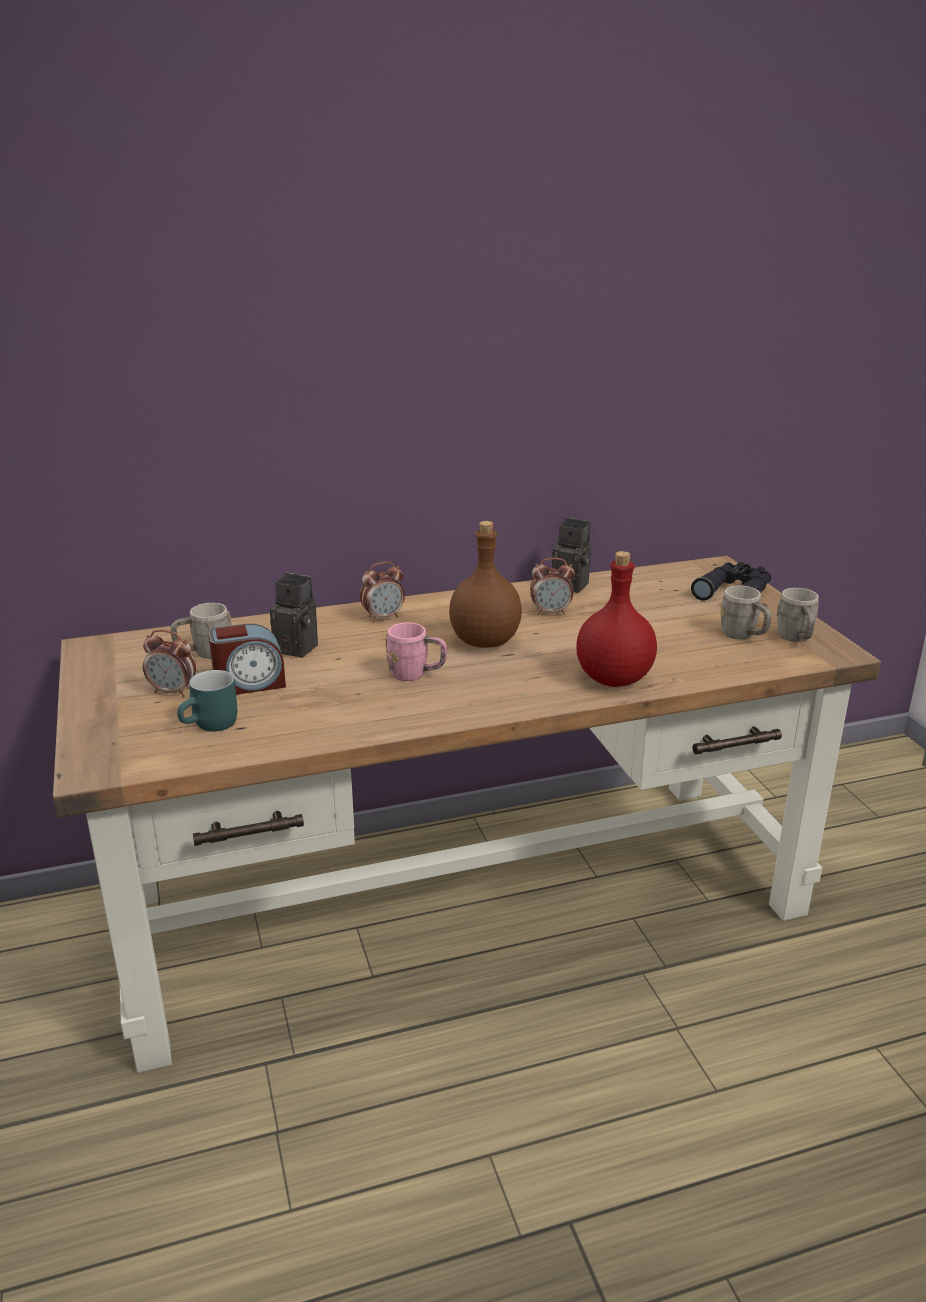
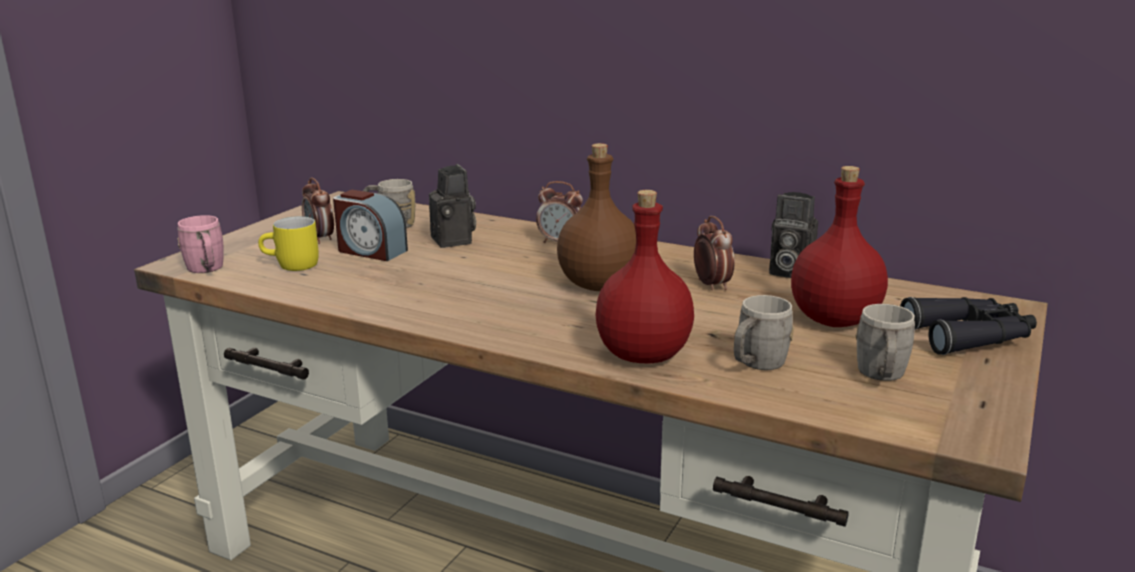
camera: 45 degrees right, 5 degrees down
(212, 726) = (291, 266): turquoise mug -> yellow mug
(416, 674) = (489, 287): pink mug -> pink mug (207, 270)
(551, 612) = (711, 285): alarm clock -> alarm clock turned 150 degrees counterclockwise
(572, 585) = (788, 272): camera -> camera turned 135 degrees clockwise
(658, 610) = (832, 320): none -> red bottle
(796, 639) = (948, 405): grey mug -> grey mug (756, 365)

